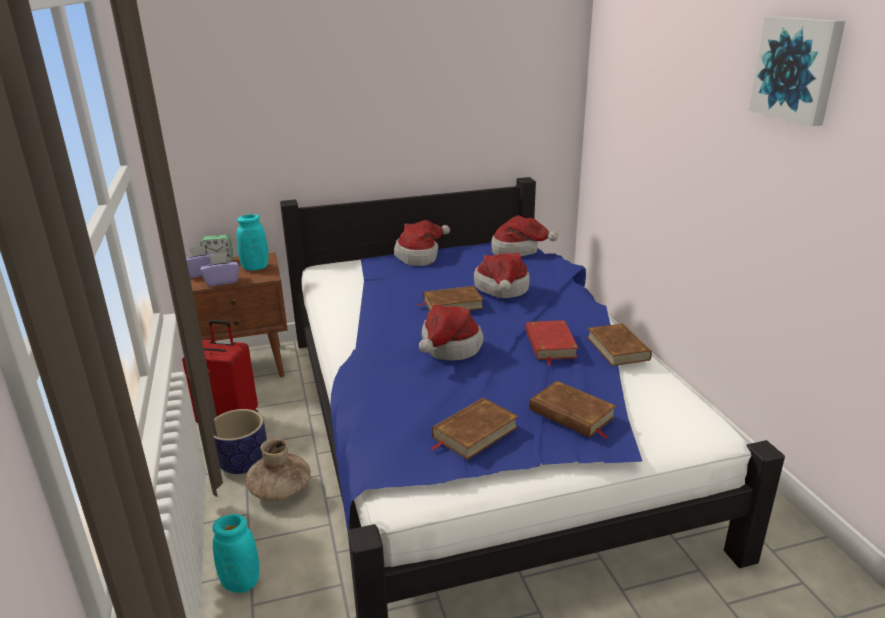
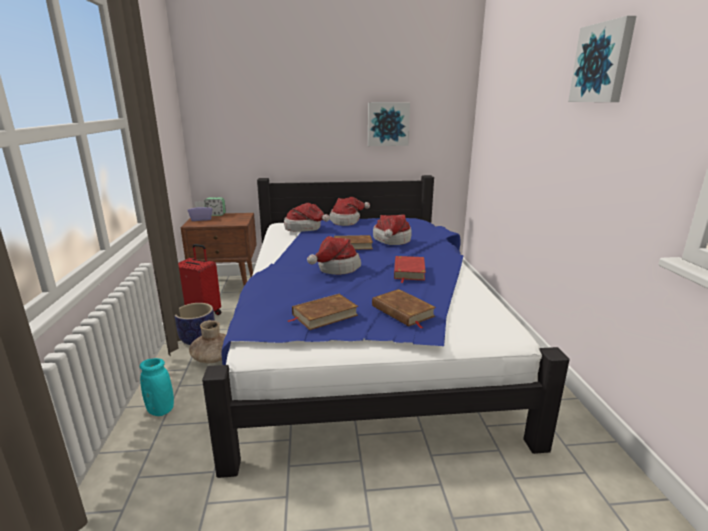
camera: 10 degrees right, 5 degrees down
(222, 281) = (210, 224): purple tissue box -> none
(255, 268) = (236, 219): turquoise vase -> none
(467, 108) = (388, 124): none -> picture
(518, 250) = (415, 222): hat -> hat (305, 228)
(618, 348) = (459, 278): brown book -> none

